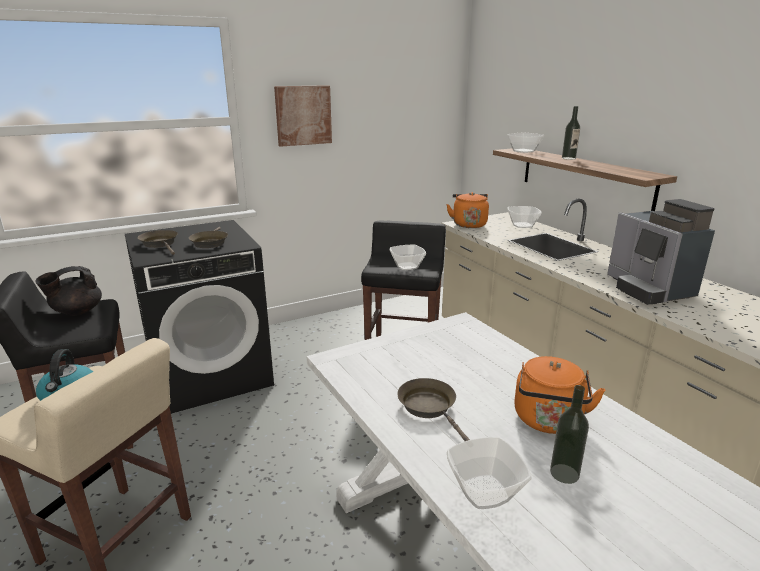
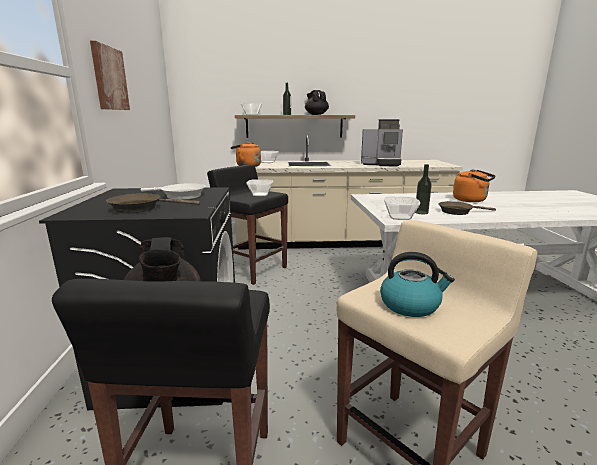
camera: 65 degrees left, 5 degrees down
(210, 242) = (180, 196): brown frying pan -> white frying pan
(486, 492) = (527, 214): bowl -> bowl (400, 217)
(564, 473) = (510, 204): bottle -> bottle (421, 212)
(602, 166) = (316, 114): none -> black teapot

